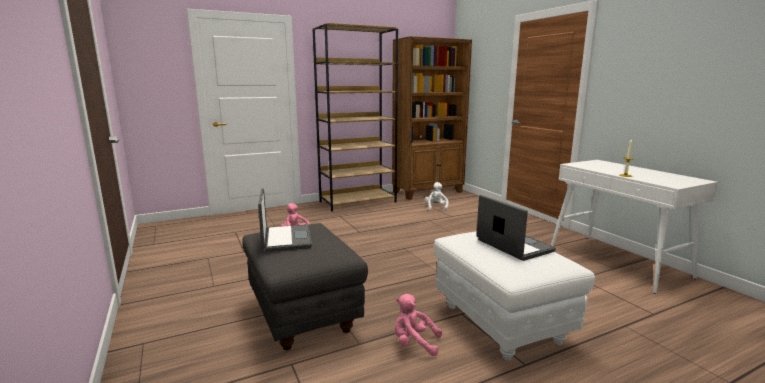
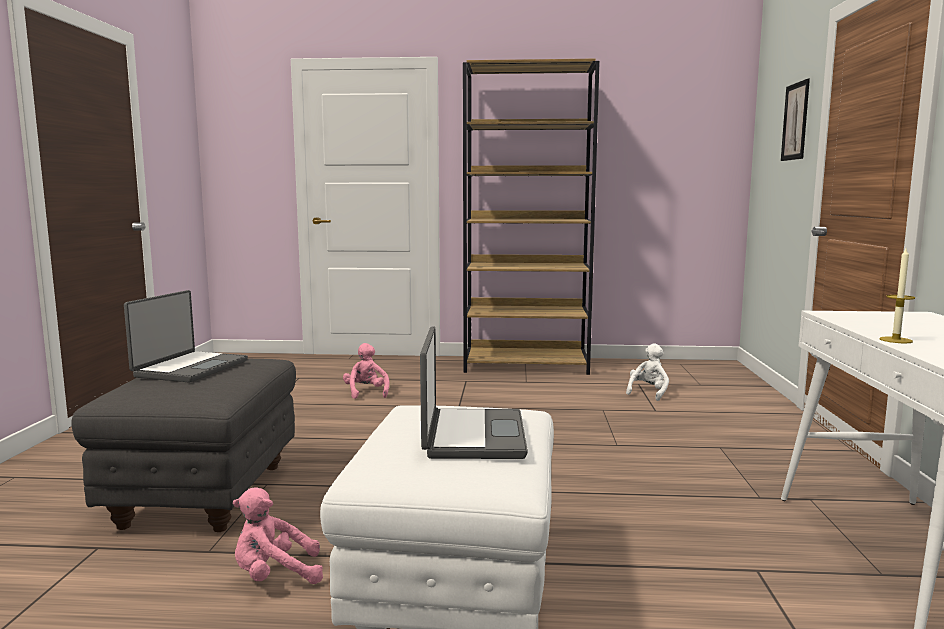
camera: 30 degrees right, 5 degrees down
(414, 344) = (275, 576): pink plush toy -> pink plush toy turned 60 degrees counterclockwise
(428, 192) = (674, 367): brown bookcase -> none
(490, 67) = (795, 121): none -> picture

